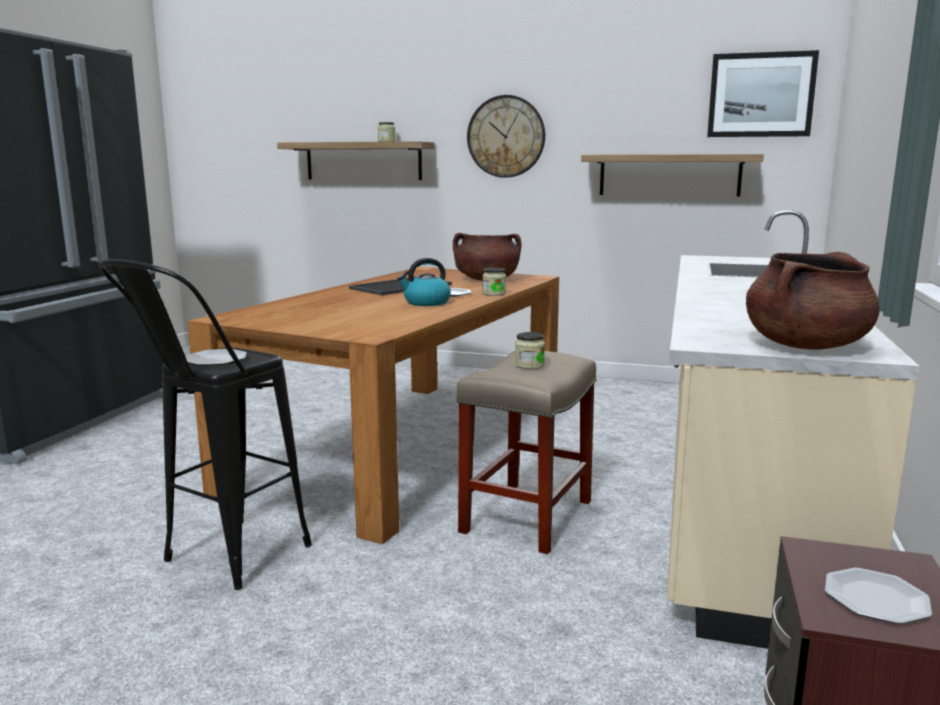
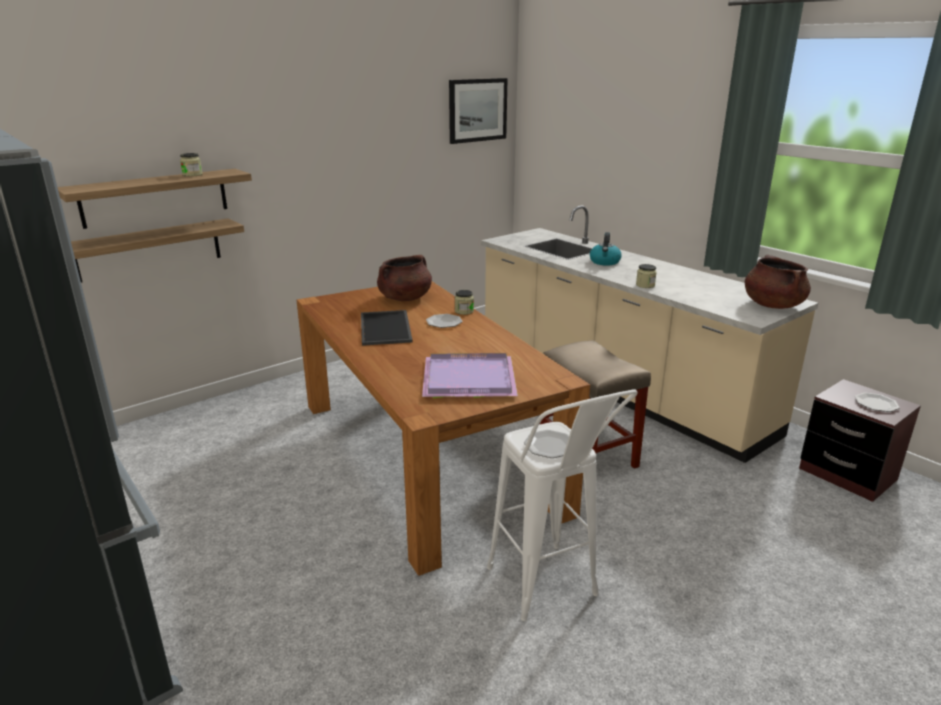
camera: 55 degrees left, 10 degrees up
(222, 563) = (550, 593): black stool -> white stool
(319, 316) = (467, 380): none -> purple tray
(426, 303) = (466, 337): kettle -> kettle (605, 262)
(506, 136) = (304, 156): wall clock -> none
(529, 365) = (594, 358): jar -> jar (645, 285)
(669, 175) = (429, 175): shelf -> shelf (149, 250)

